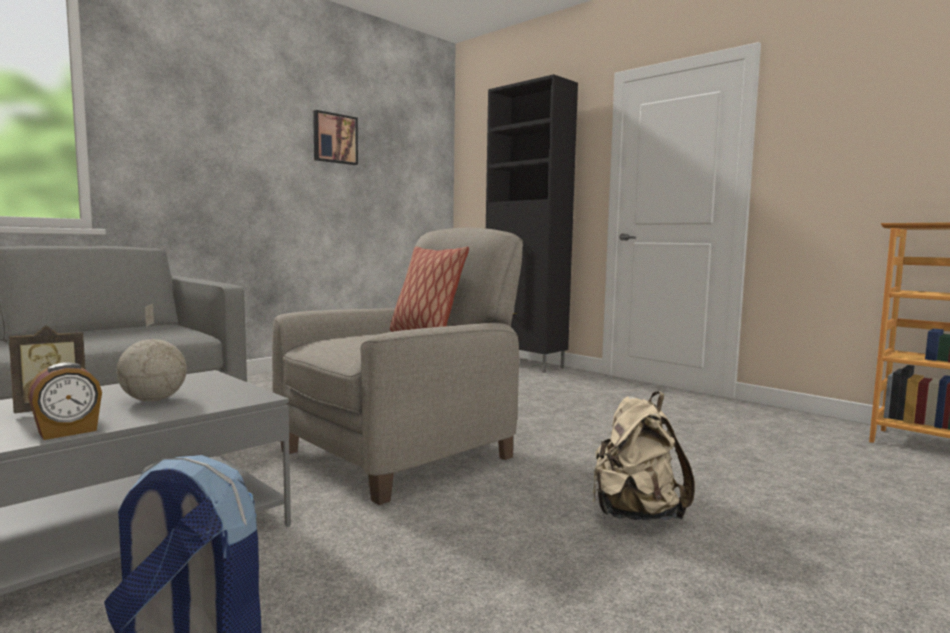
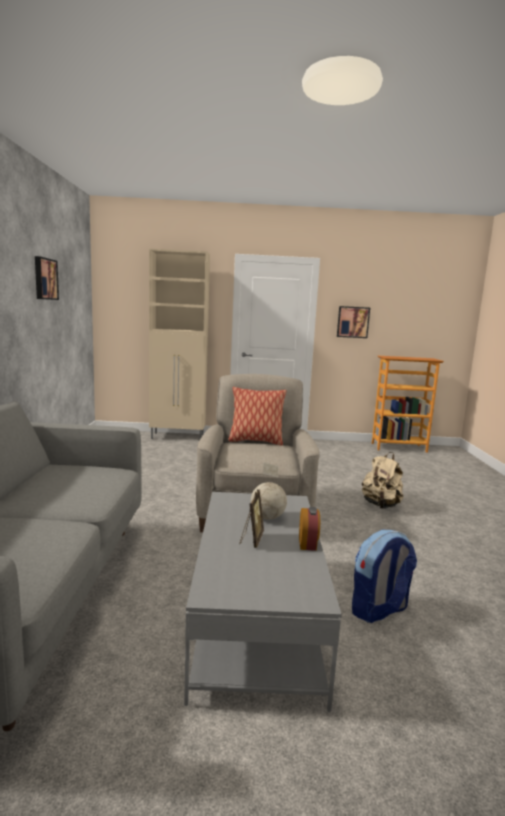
camera: 45 degrees left, 5 degrees up
(525, 364) = (178, 437): black cabinet -> beige cabinet
(834, 157) = (352, 322): none -> picture

